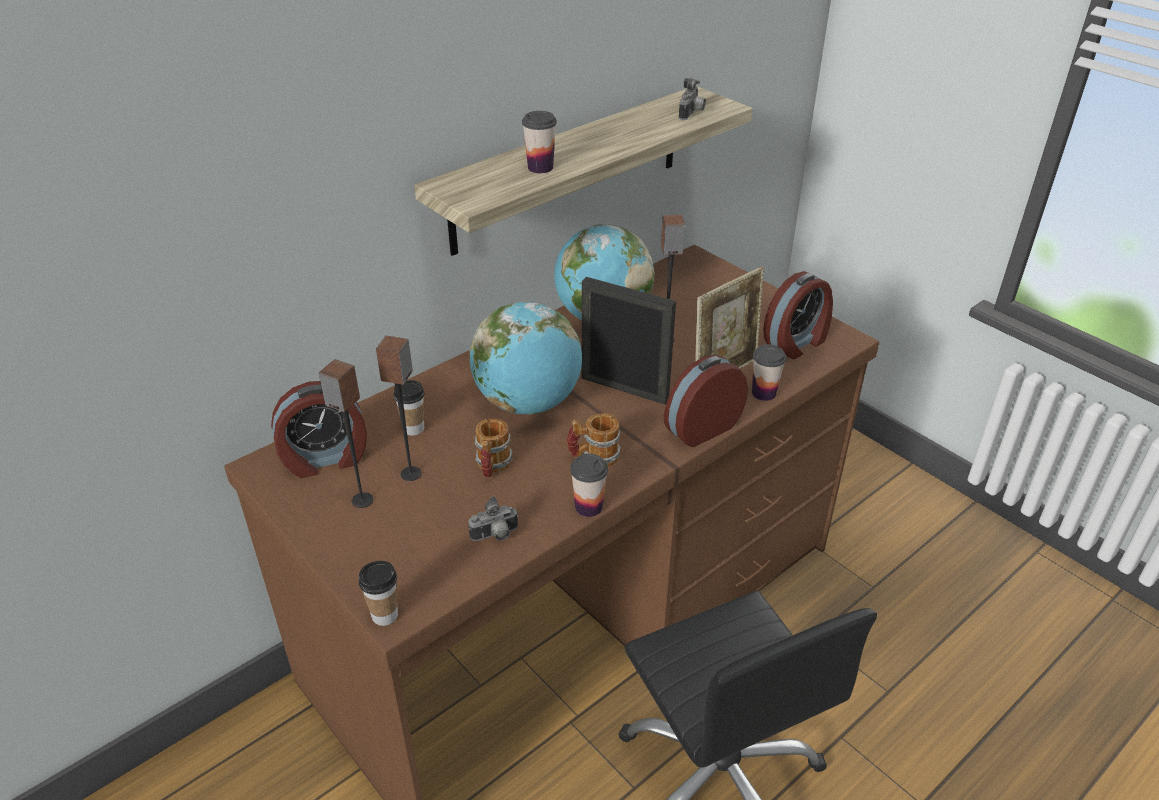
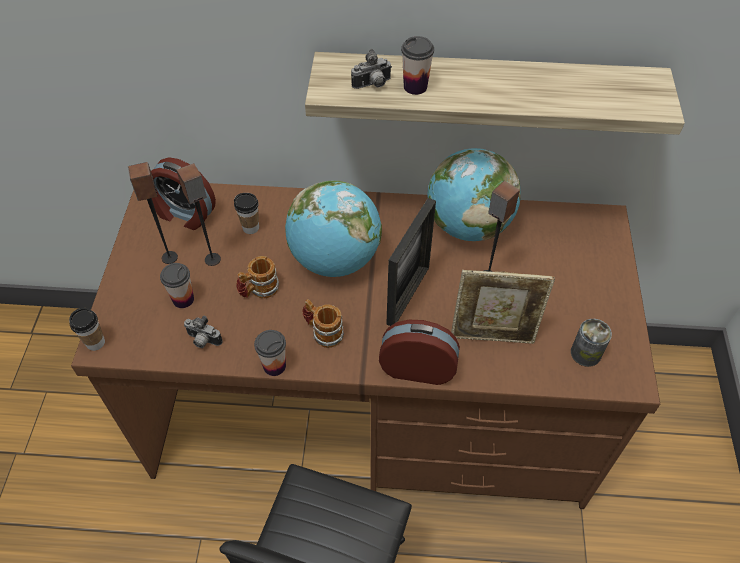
camera: 45 degrees right, 15 degrees up
(624, 388) = (408, 295): picture frame -> picture frame turned 45 degrees clockwise
(691, 114) = (615, 99): camera -> camera (372, 85)
(763, 393) = (499, 375): cup -> cup (183, 299)
(797, 343) = (585, 353): alarm clock -> can

